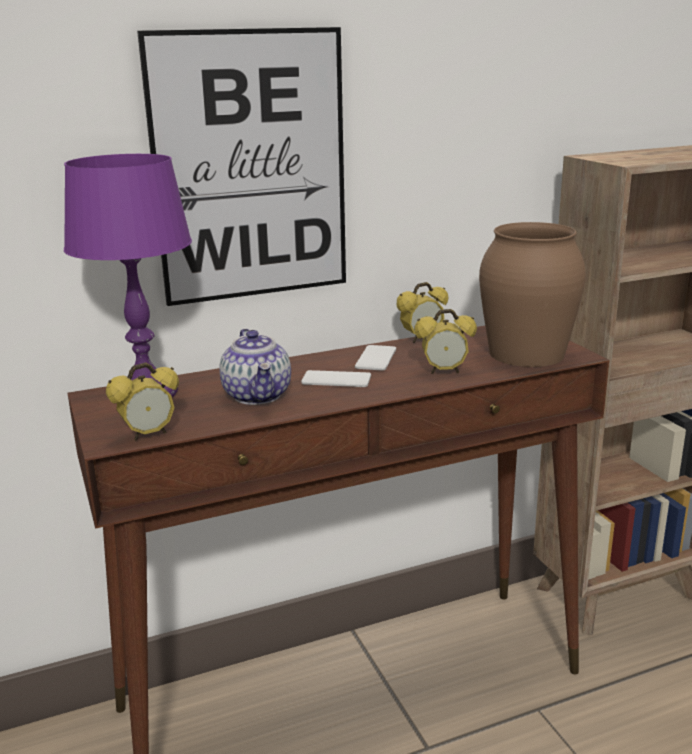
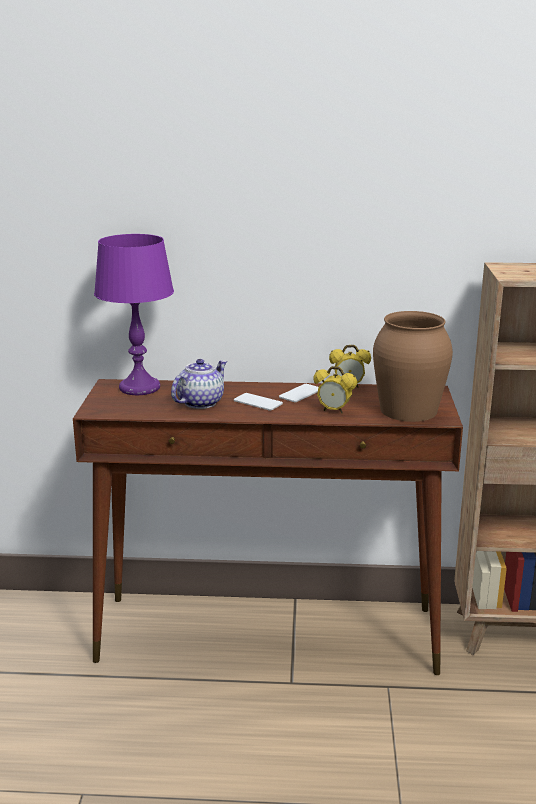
camera: 25 degrees right, 0 degrees up
(148, 434) = (116, 412): alarm clock -> none
(250, 168) = (232, 249): picture -> none
(258, 395) = (200, 402): teapot -> teapot turned 150 degrees counterclockwise

